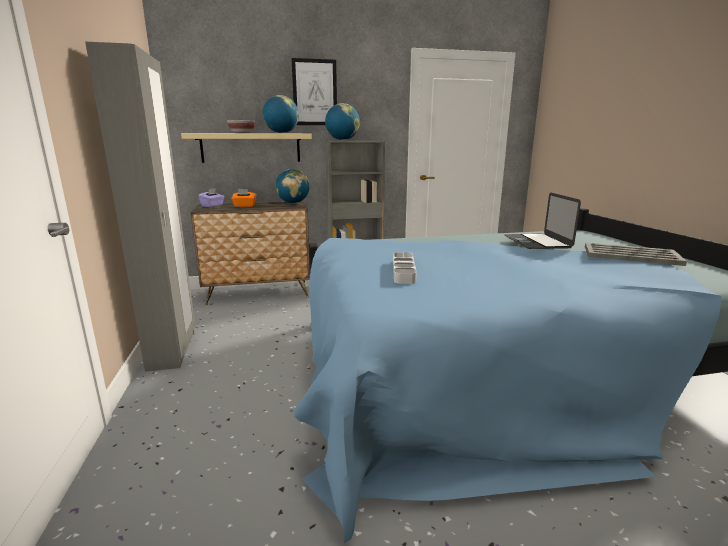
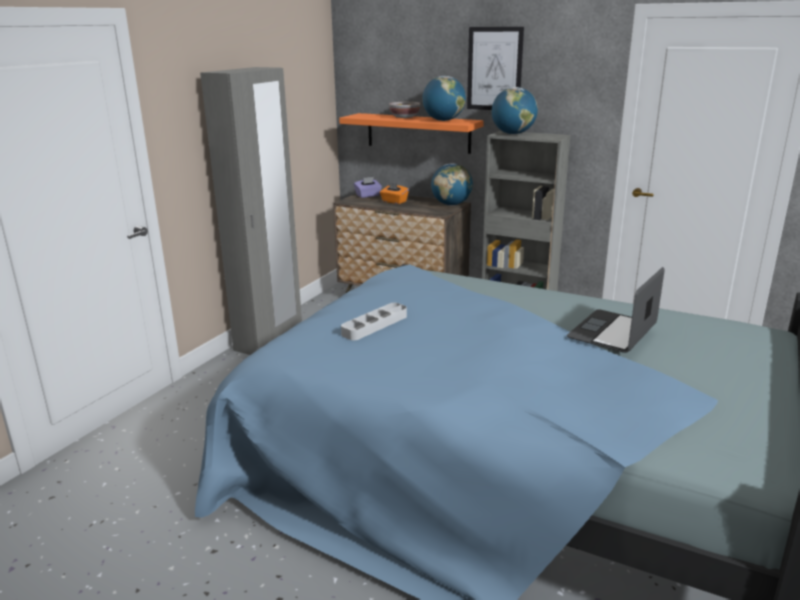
camera: 40 degrees right, 5 degrees up
(251, 148) = (418, 133): beige shelf -> orange shelf
(630, 255) = (674, 386): grey tray -> none

